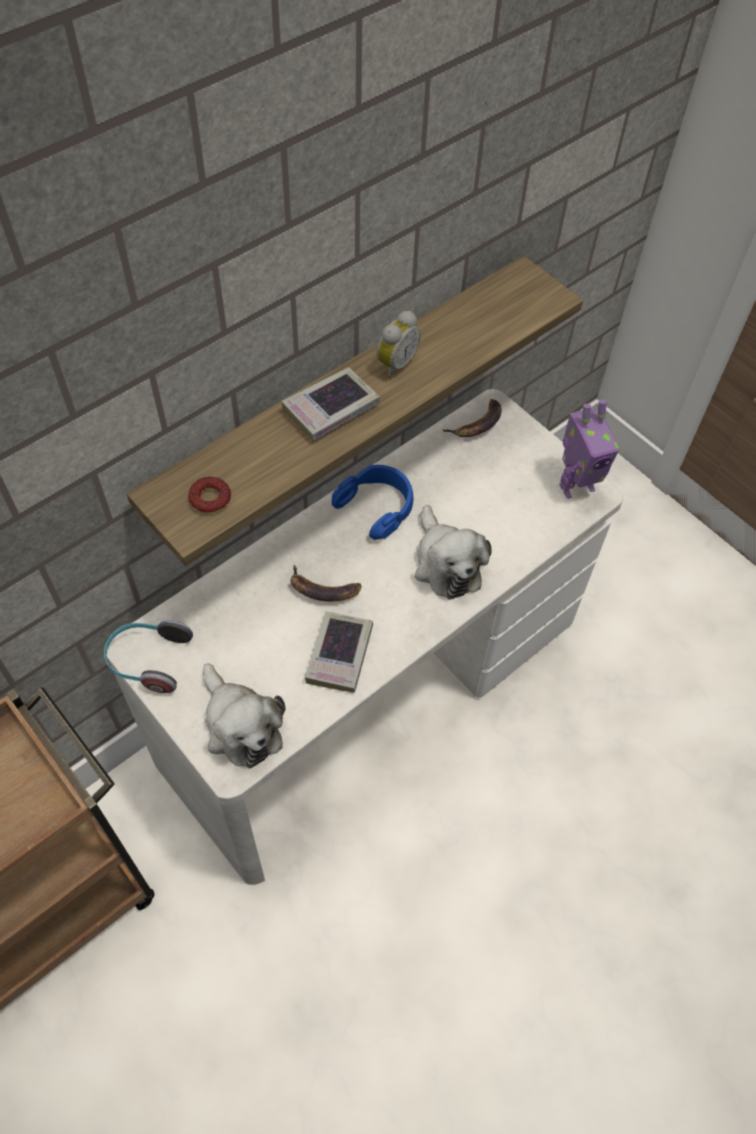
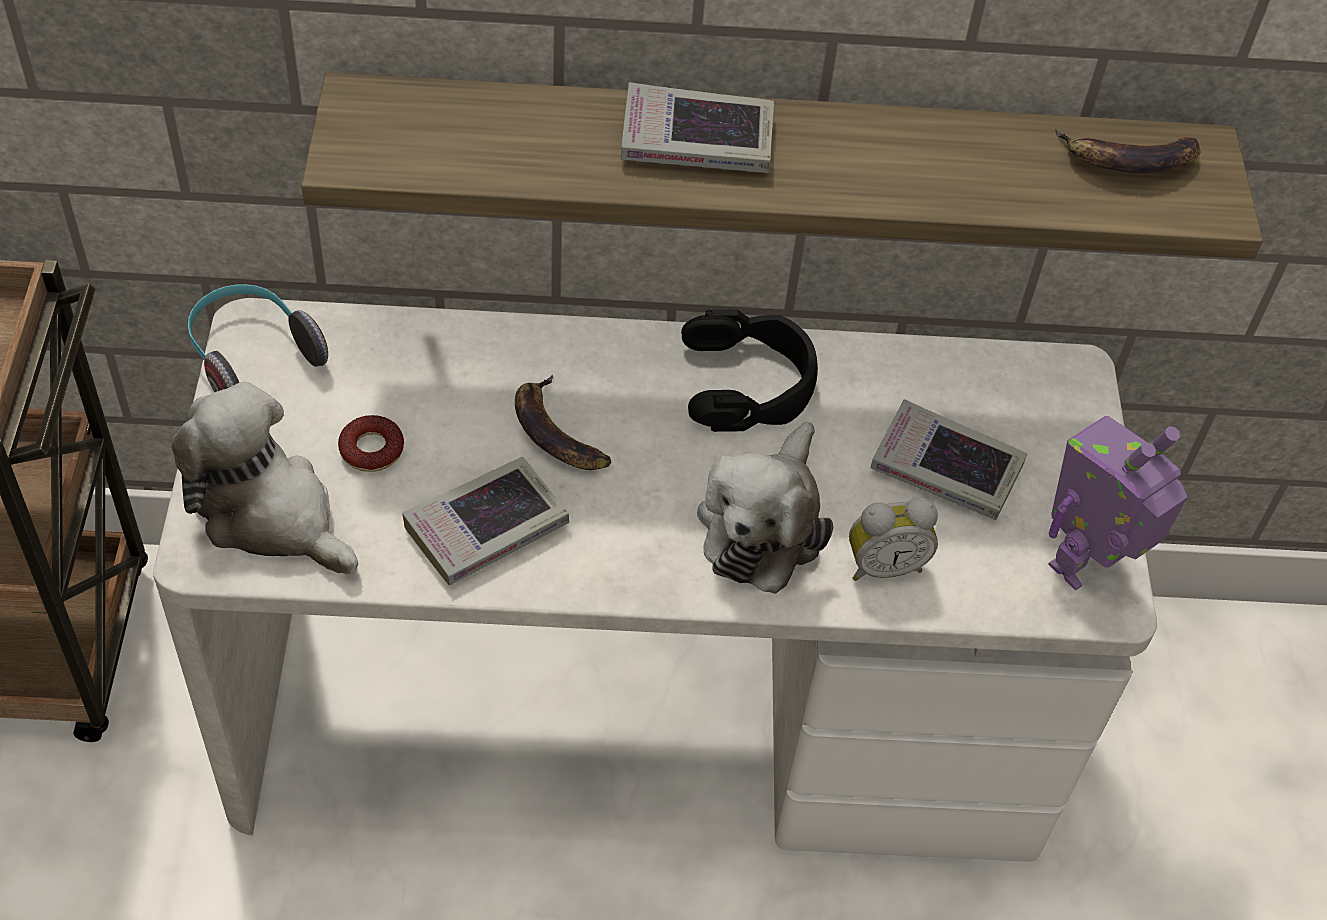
camera: 40 degrees right, 5 degrees down
(210, 499) = (413, 143): donut -> donut (371, 449)
(240, 725) = (270, 513): plush toy -> plush toy turned 120 degrees clockwise
(377, 506) = (748, 384): blue headphones -> black headphones
(395, 364) = (855, 143): alarm clock -> alarm clock (883, 565)
(477, 424) = (1021, 380): banana -> banana (1128, 161)
(488, 484) = (945, 469): none -> book
(575, 485) = (1086, 565): toy robot -> toy robot turned 120 degrees clockwise

